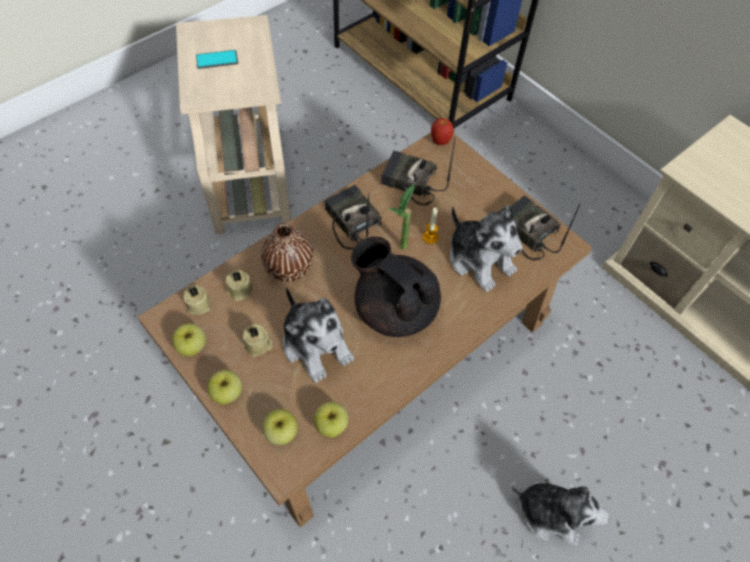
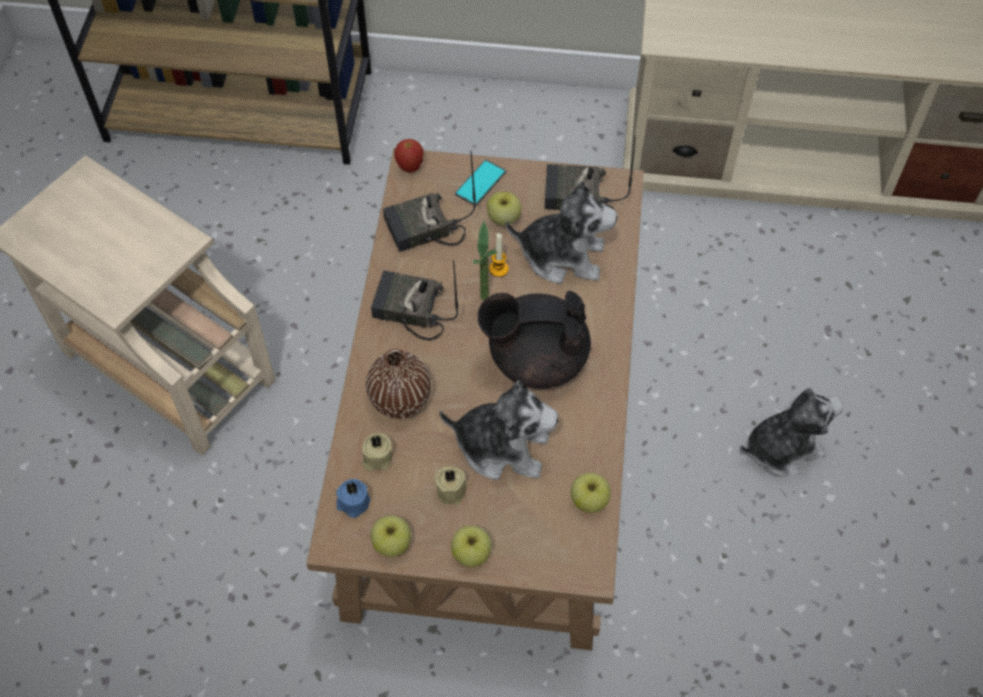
camera: 40 degrees left, 0 degrees up
(198, 304) = (353, 503): beige candle -> blue candle
(217, 60) = (90, 245): phone -> phone (480, 183)
(281, 432) = (555, 543): apple -> apple (503, 218)

